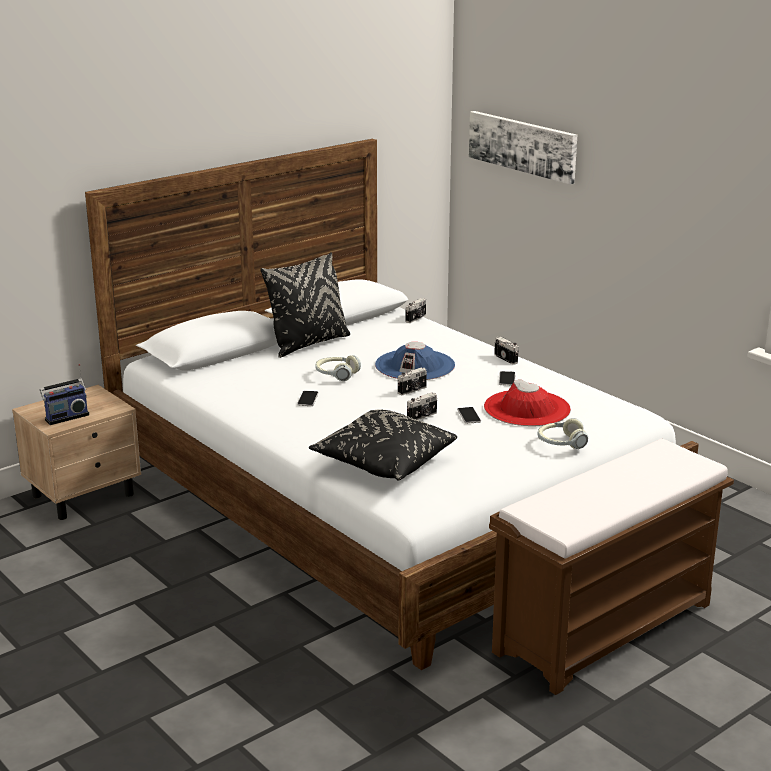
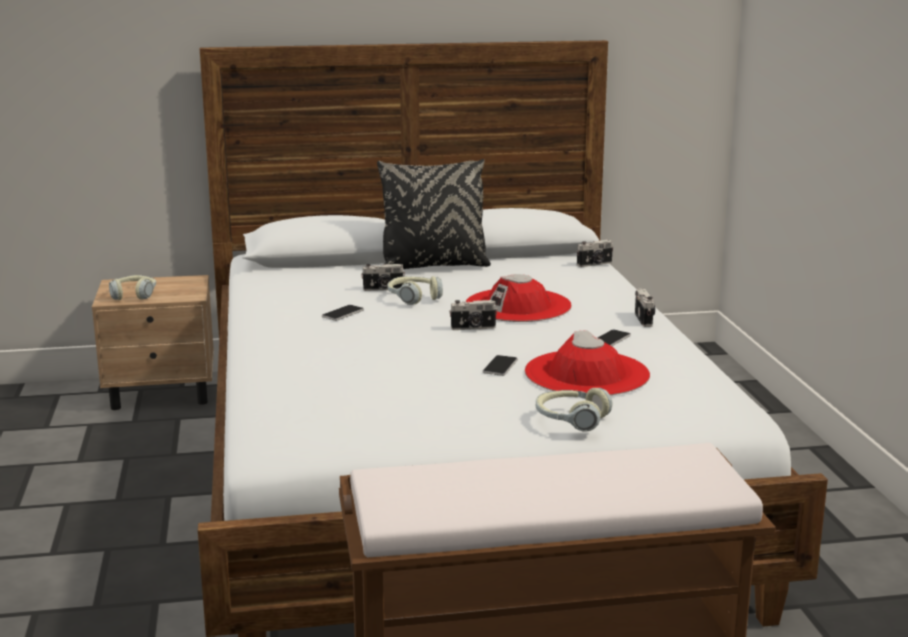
camera: 30 degrees right, 5 degrees down
(66, 417) = (133, 295): radio -> headphones
(383, 462) = (315, 389): black pillow -> none
(415, 365) = (518, 306): blue hat -> red hat
(422, 416) = (439, 355): camera -> camera (383, 289)
(523, 146) = (792, 60): picture -> none

